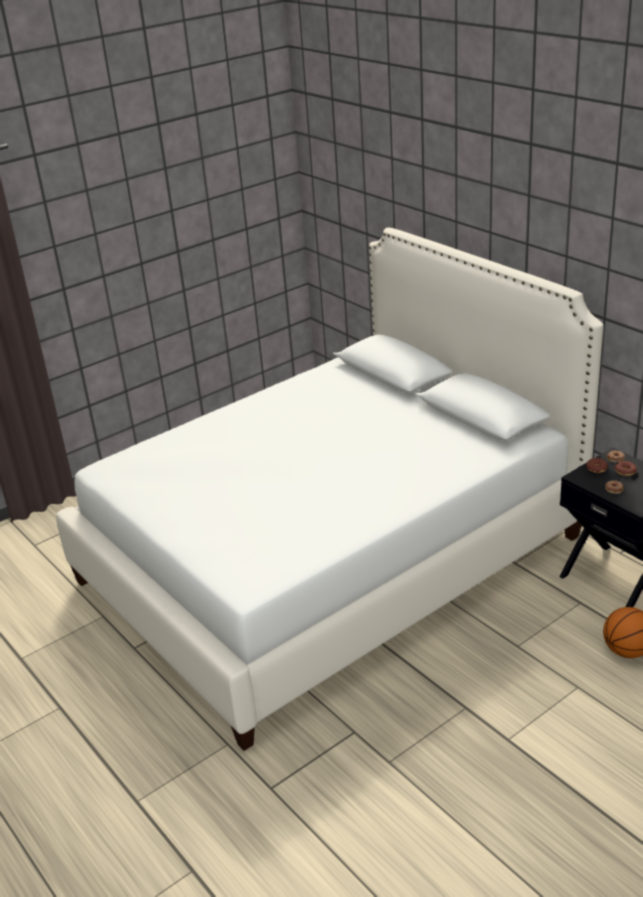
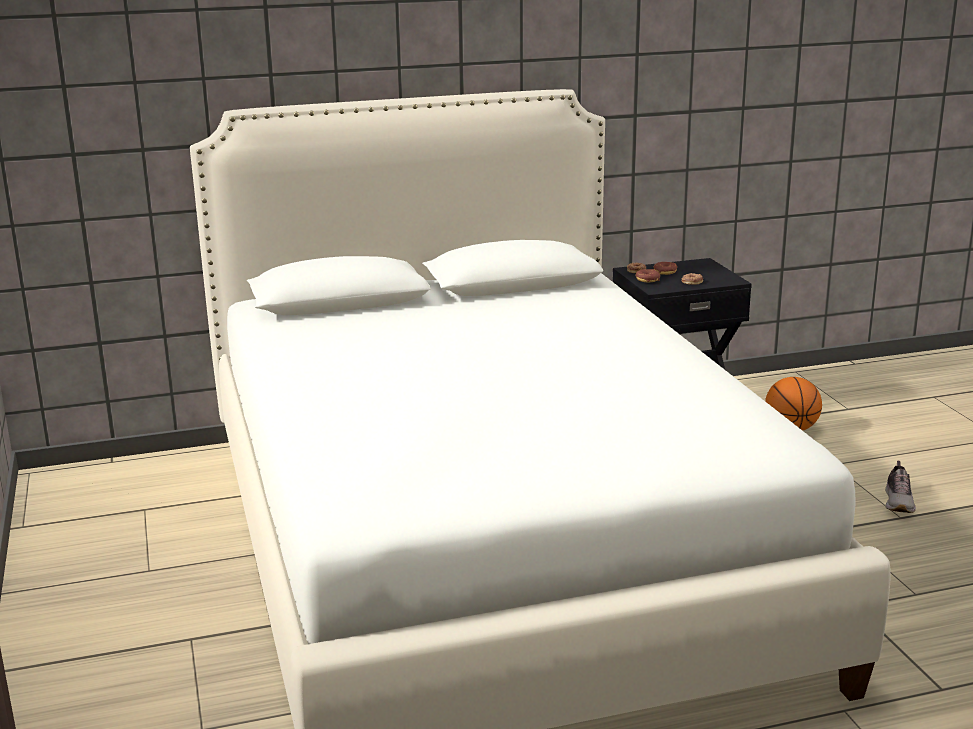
camera: 70 degrees left, 10 degrees down
(535, 735) = (899, 502): none -> shoe

